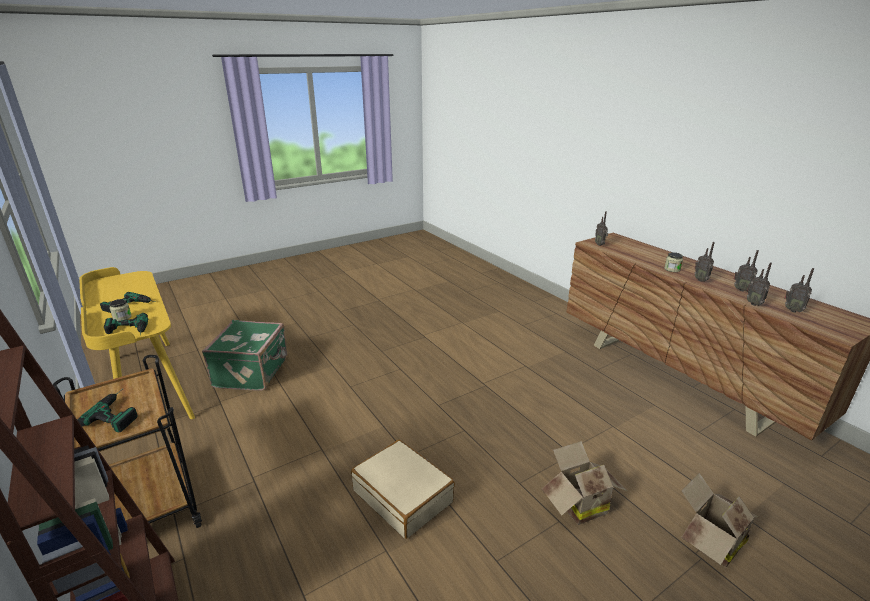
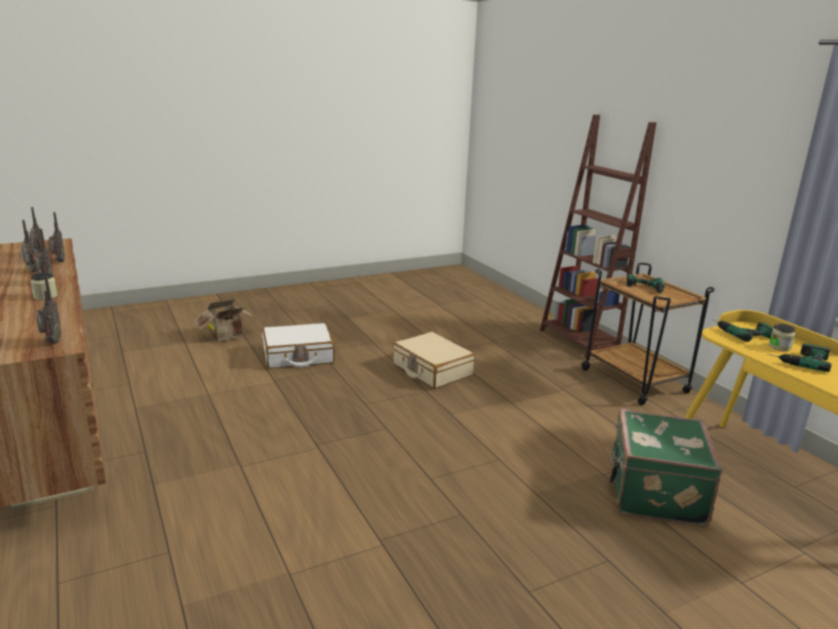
camera: 175 degrees left, 5 degrees down
(578, 504) = (298, 356): cardboard box -> white suitcase

